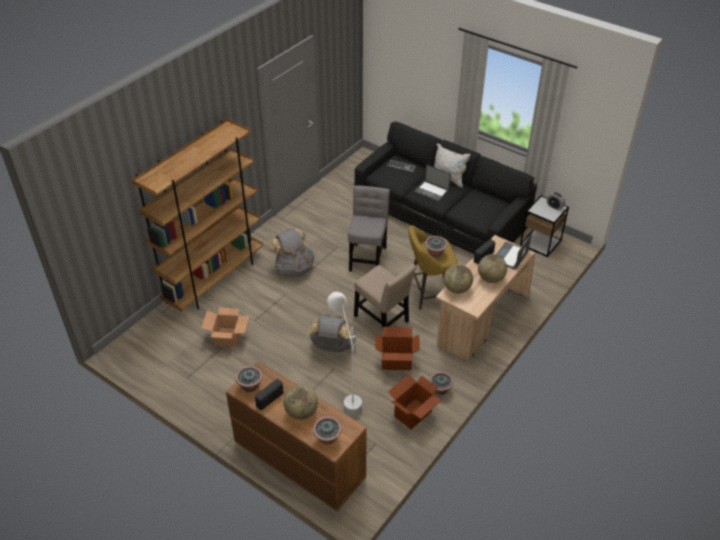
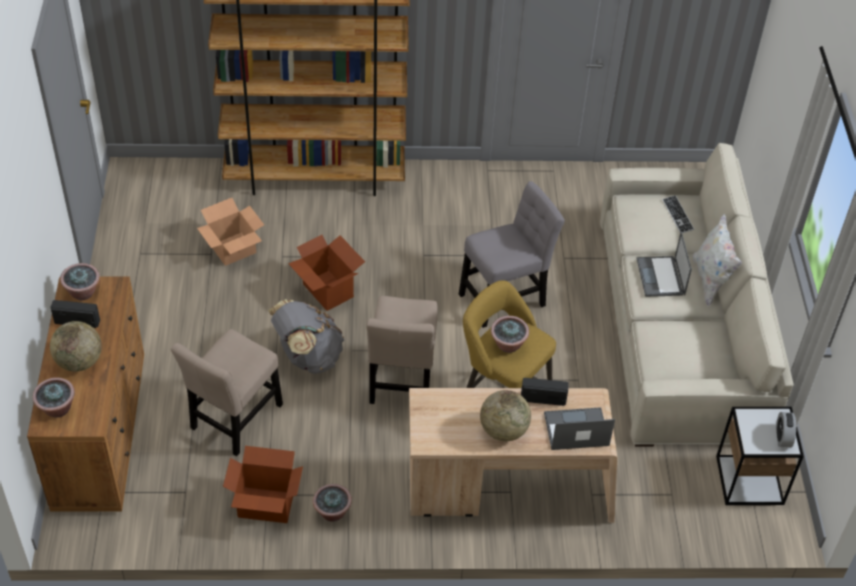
camera: 50 degrees right, 5 degrees up
(294, 268) = (407, 238): grey backpack -> none
(346, 398) = (234, 420): white floor lamp -> beige chair
(396, 362) = (340, 437): cardboard box -> cardboard box (327, 291)
(440, 214) = (679, 328): black sofa -> beige sofa
(457, 289) = (445, 403): globe -> none

